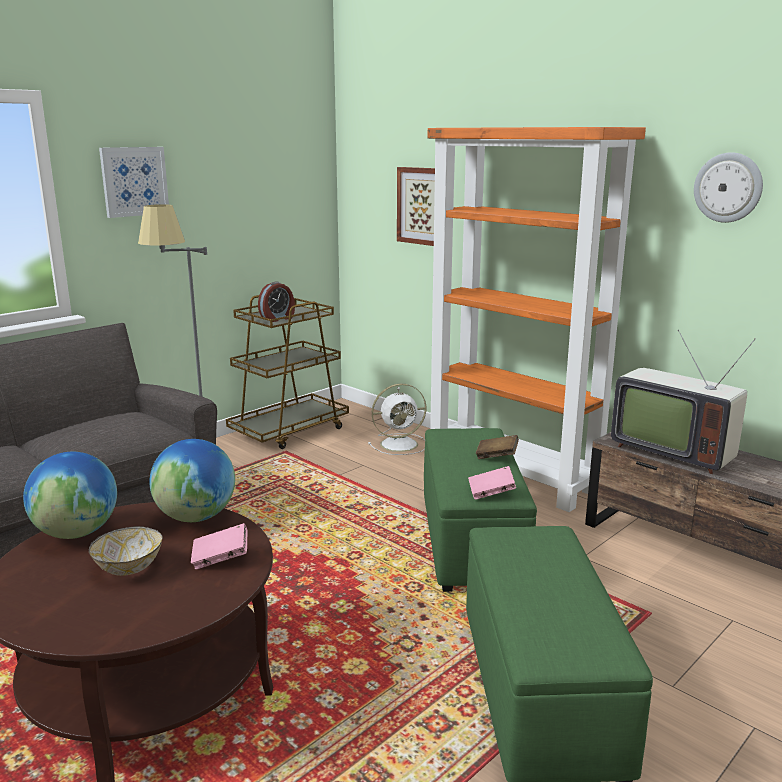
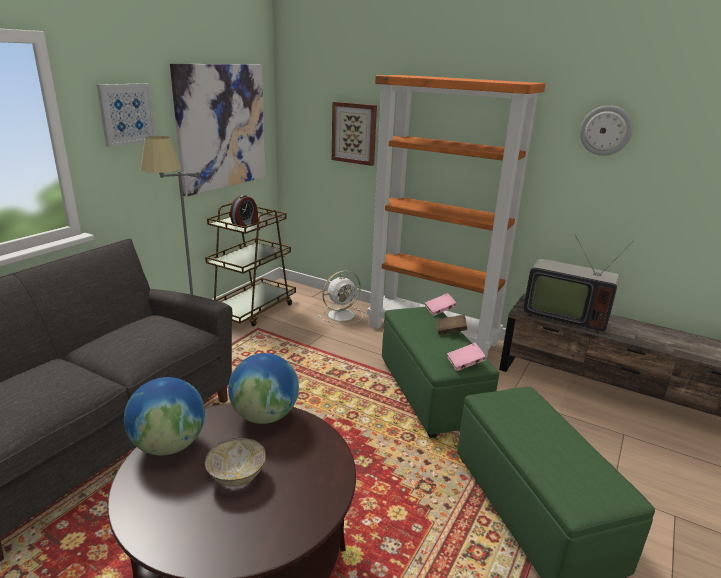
camera: 15 degrees left, 5 degrees up
(220, 559) = (309, 456): pink book -> pink book (439, 311)
(259, 200) = (222, 127): none -> picture

